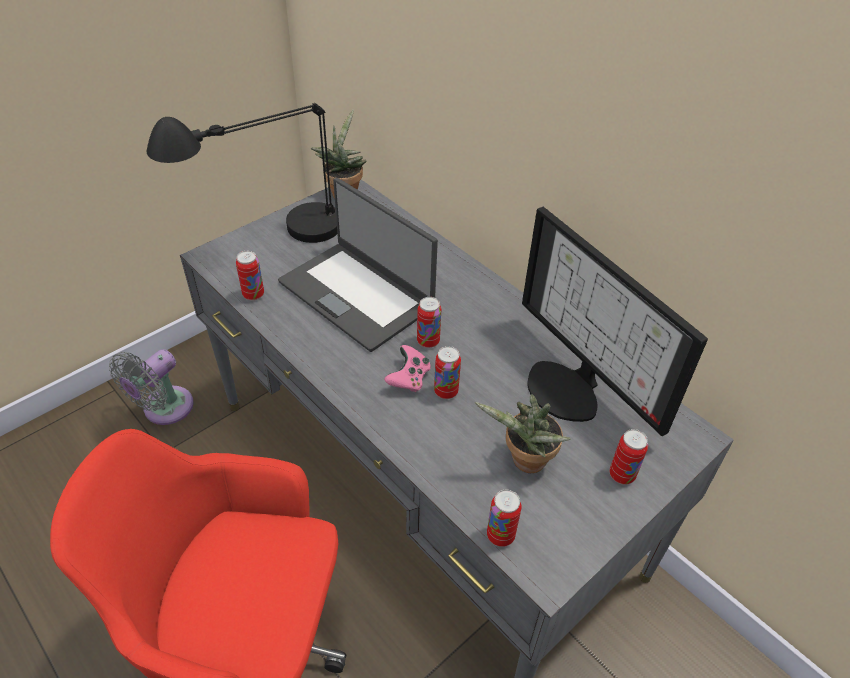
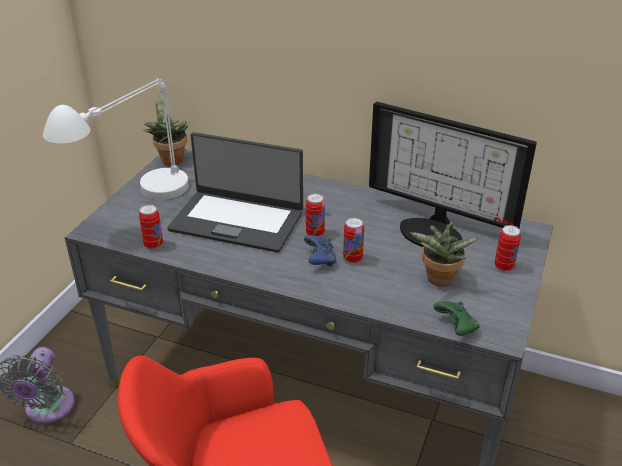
camera: 25 degrees left, 10 degrees down
(268, 240) = (134, 206): black table lamp -> white table lamp
(409, 379) = (320, 260): pink game controller -> blue game controller
(500, 535) = (456, 327): can -> green game controller

